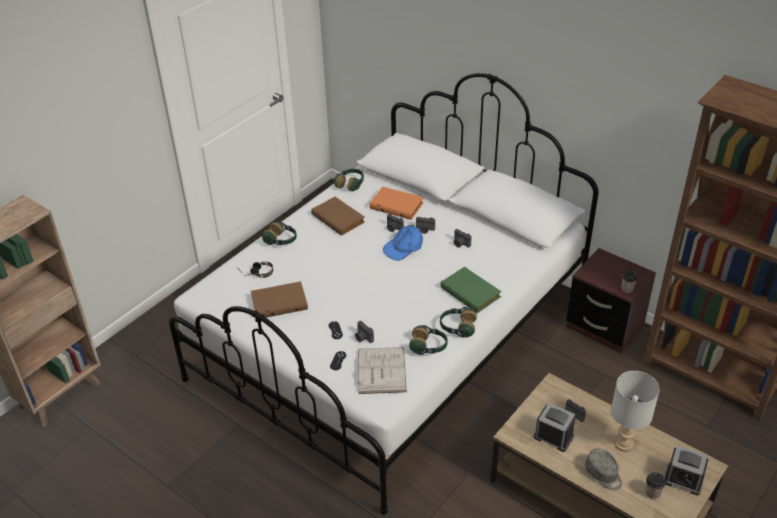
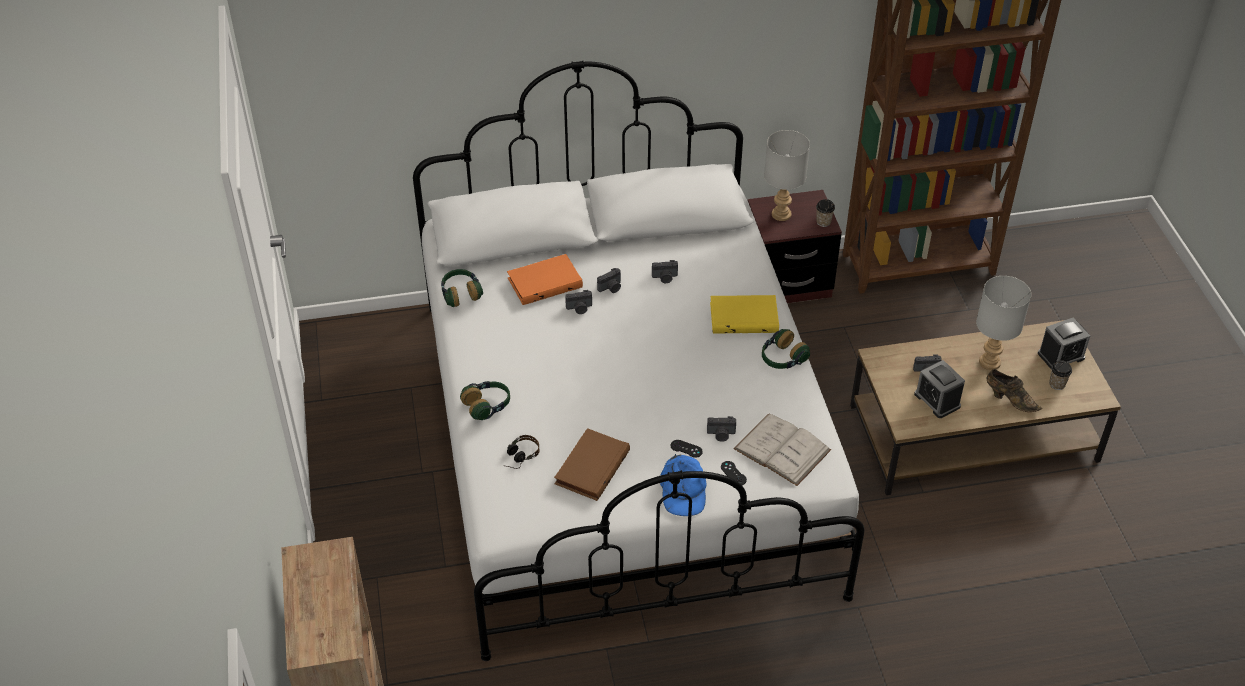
camera: 50 degrees left, 5 degrees up
(339, 218) = (508, 338): brown book -> none
(404, 247) = (619, 320): blue cap -> blue cap (683, 490)
(428, 347) = (786, 395): headphones -> none
(471, 292) = (744, 316): green book -> yellow book
(553, 436) = (937, 400): alarm clock -> alarm clock turned 105 degrees counterclockwise
(603, 474) = (1009, 399): grey cap -> brown shoe
(606, 268) = (782, 215): none -> grey table lamp

